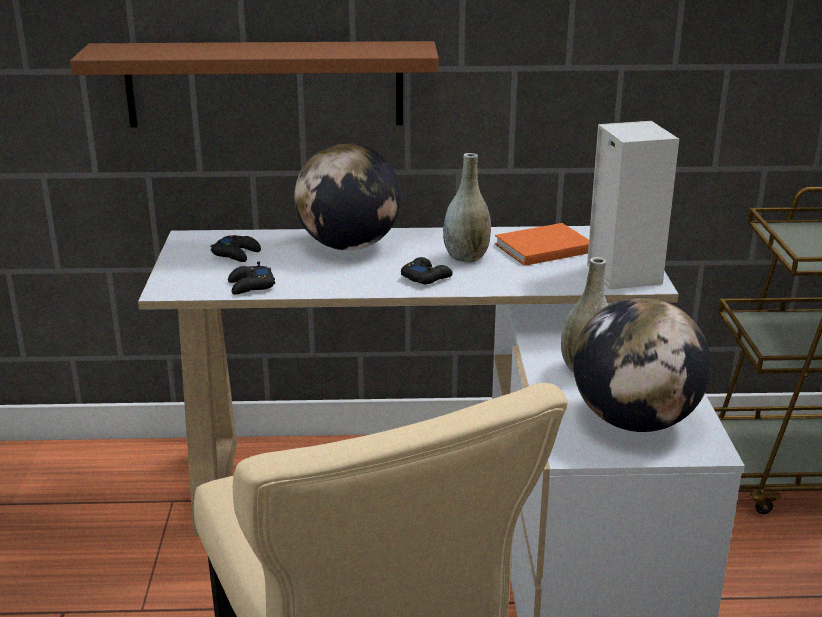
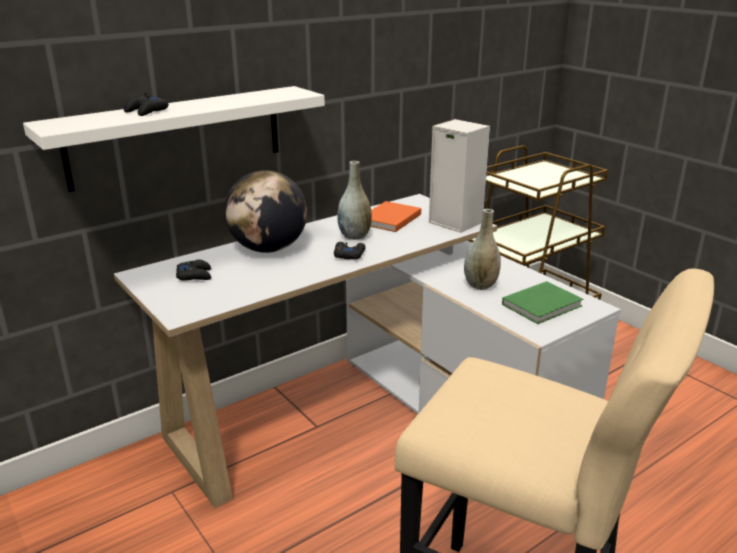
camera: 35 degrees left, 0 degrees up
(251, 286) = (241, 294): black game controller -> black game controller (146, 111)
(265, 84) = (177, 136): brown shelf -> white shelf
(635, 421) = (544, 305): globe -> green book

